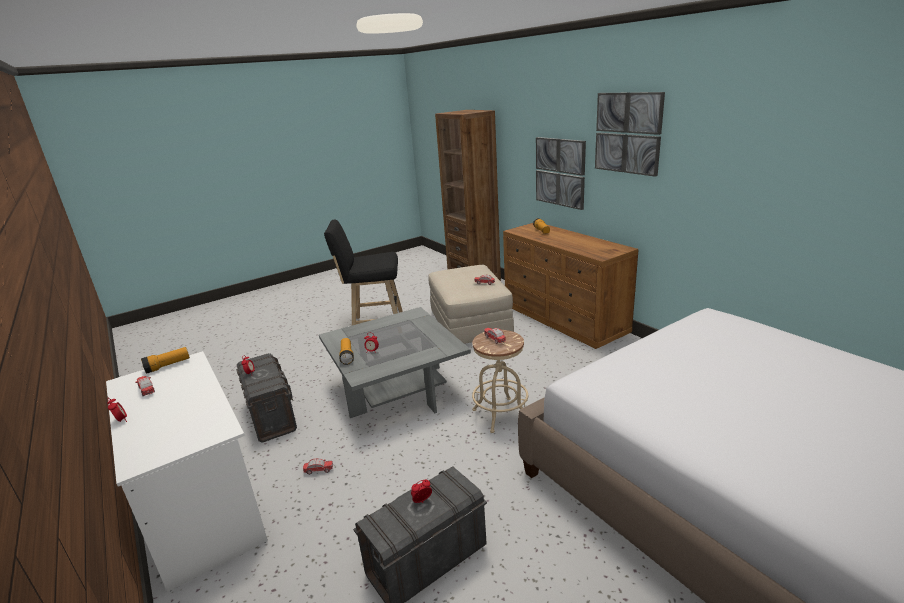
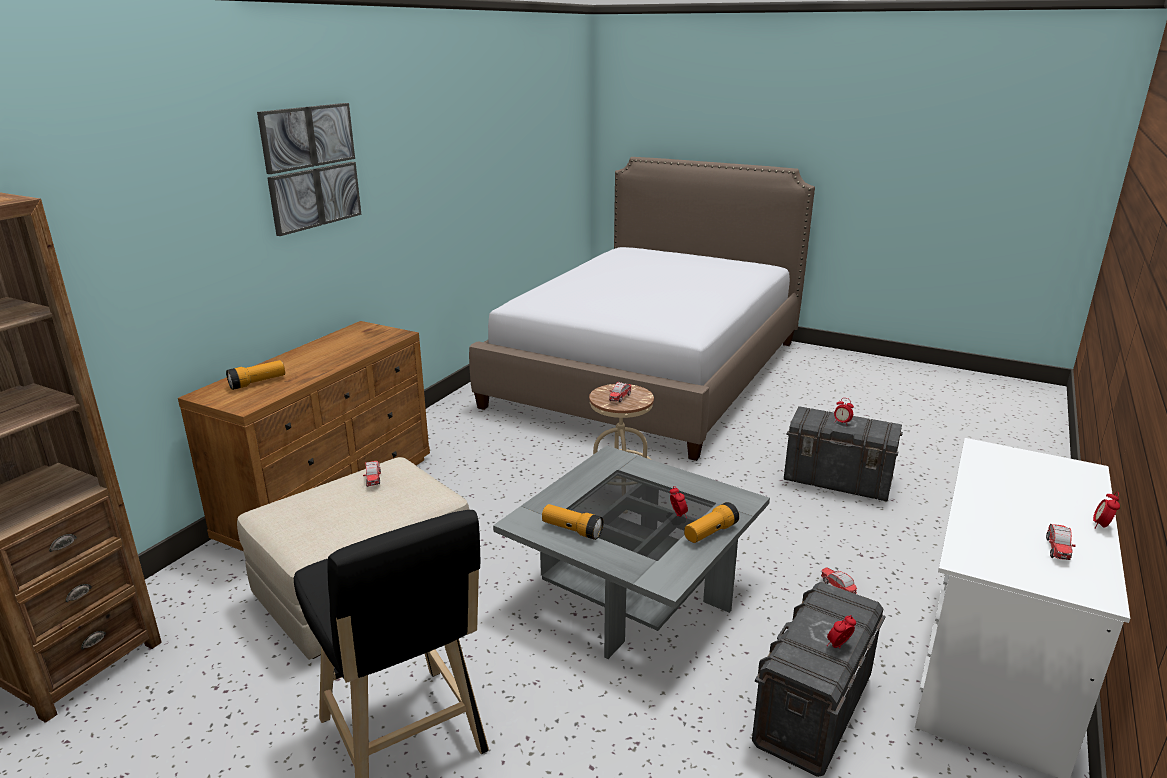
camera: 120 degrees left, 0 degrees up
(168, 366) = (1010, 575): flashlight -> flashlight (572, 530)
(560, 172) = (207, 272): picture -> none

